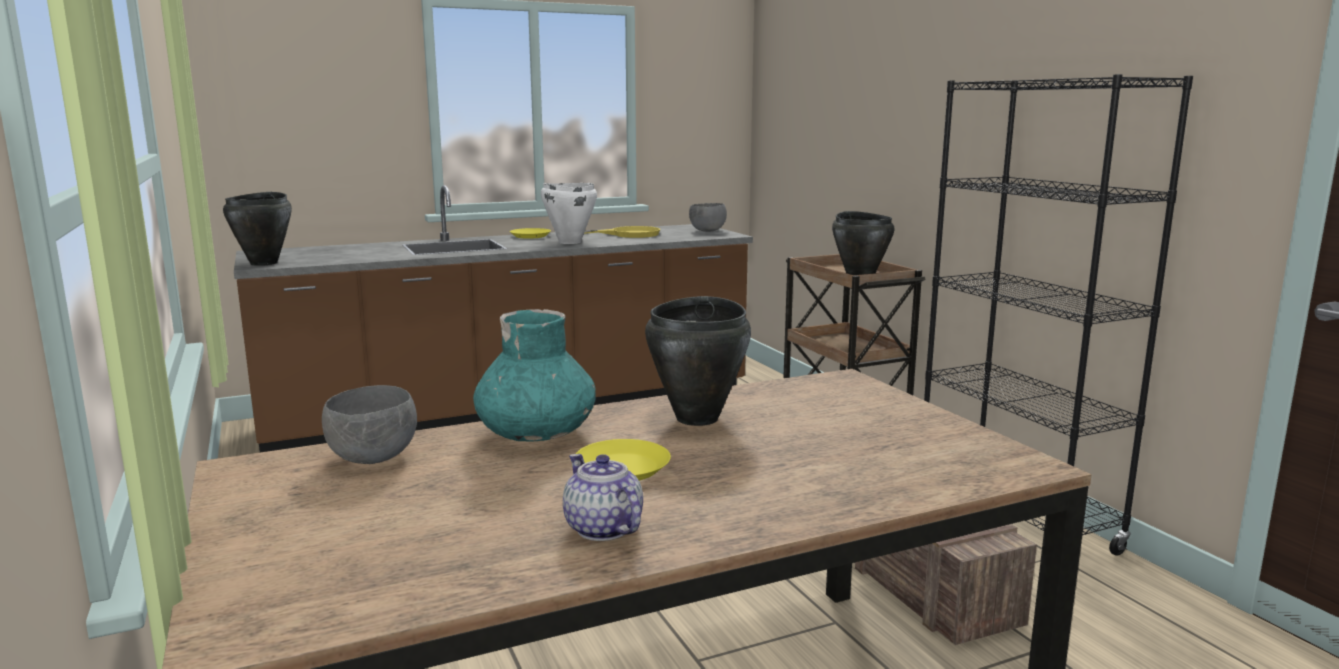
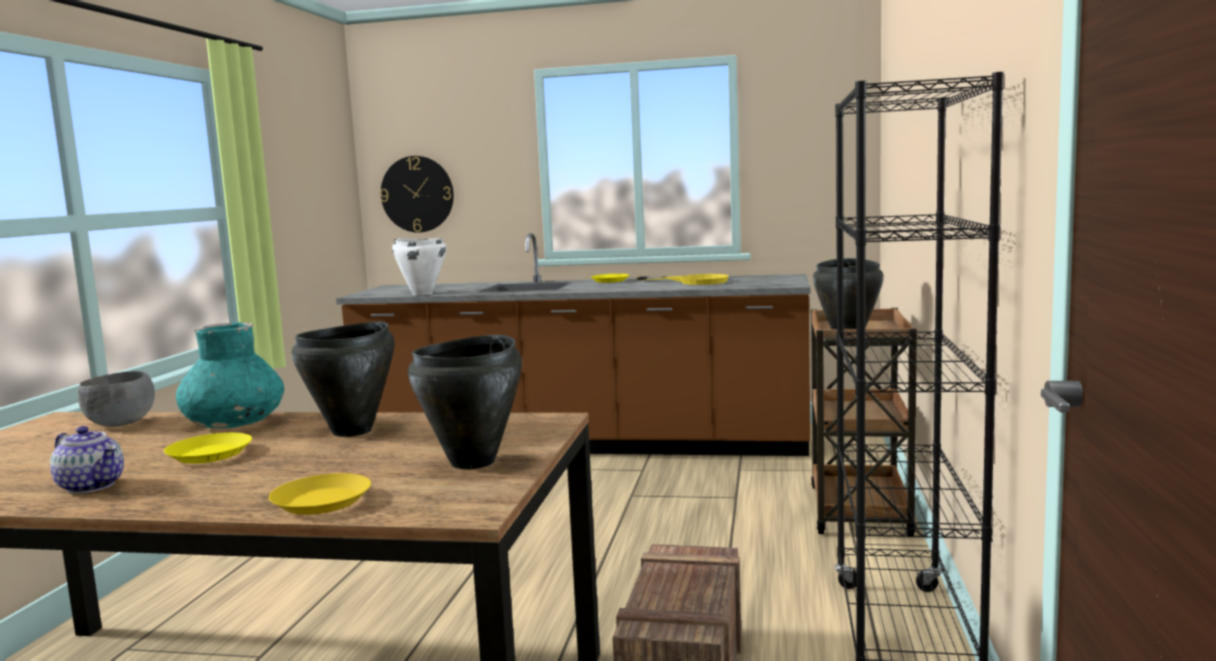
camera: 35 degrees right, 5 degrees down
(264, 263) = (369, 294): black cooking pot -> black cooking pot (474, 462)
(269, 136) = (417, 194): none -> wall clock
(569, 242) = (623, 286): white cooking pot -> white cooking pot (422, 294)
(602, 528) = (92, 486): teapot -> teapot turned 120 degrees clockwise
(707, 231) = (782, 281): grey bowl -> none
(895, 486) = (321, 502): none -> yellow plate

